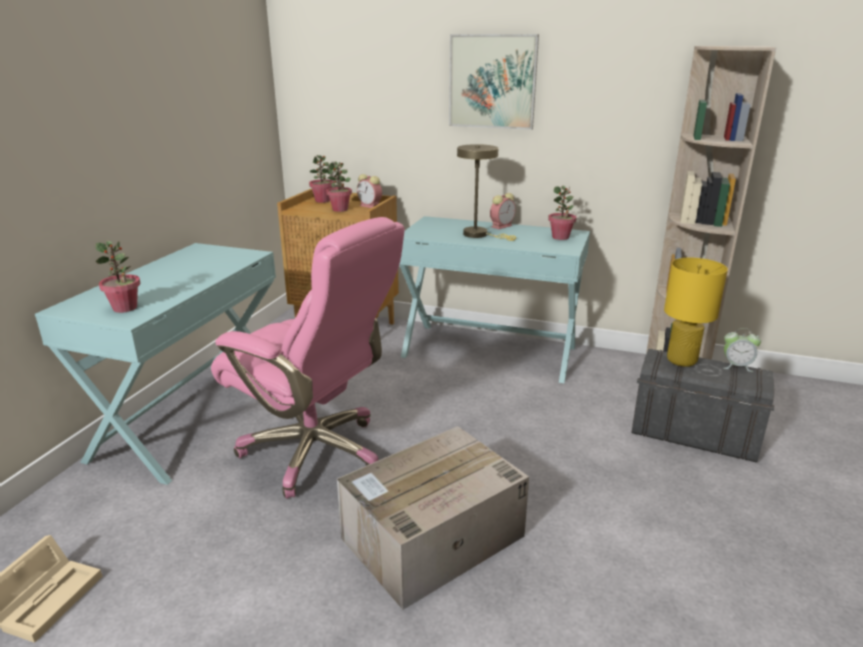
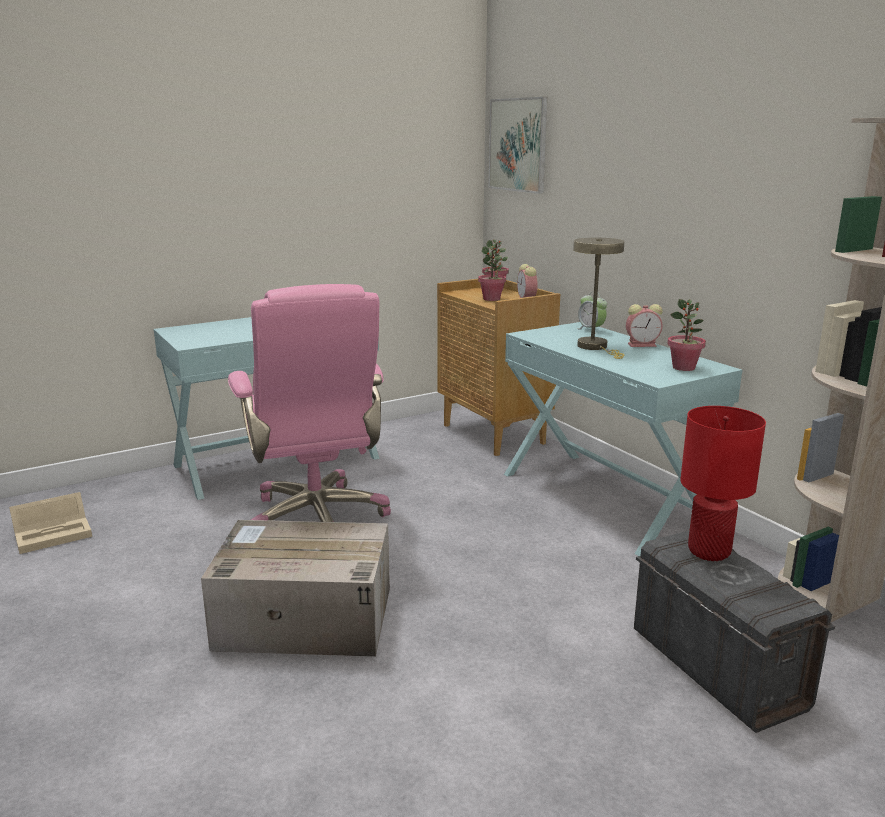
camera: 40 degrees right, 5 degrees down
(125, 308) = (202, 337): potted plant -> none
(492, 82) = (657, 165): picture -> picture (518, 145)
(681, 362) = (709, 554): yellow table lamp -> red table lamp
(736, 366) = (780, 585): alarm clock -> alarm clock (591, 330)

